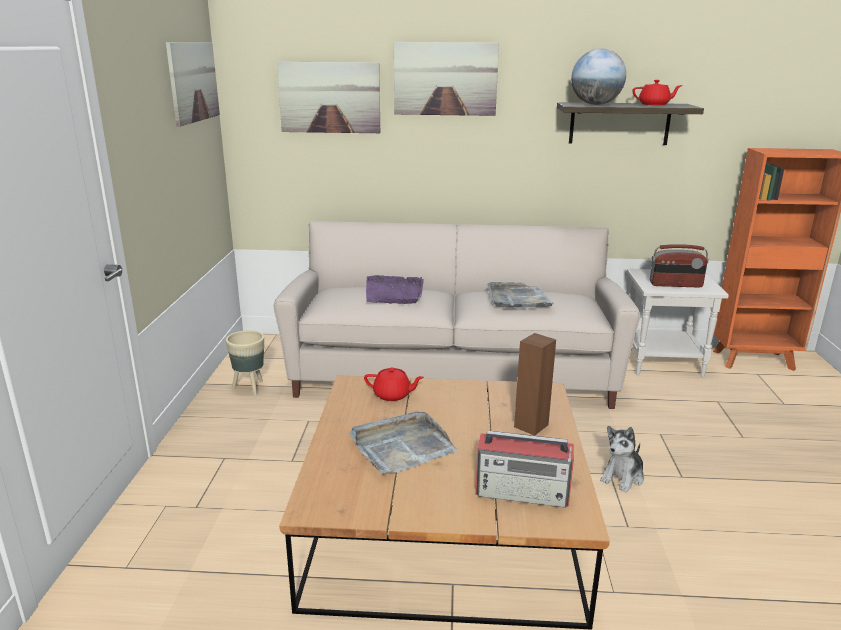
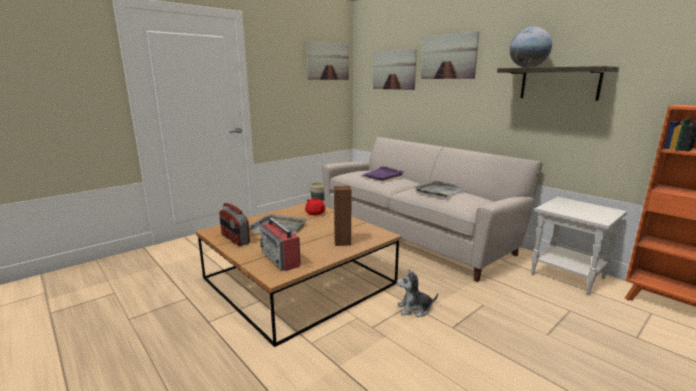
camera: 45 degrees right, 5 degrees down
(654, 104) = (577, 66): red teapot -> none
(675, 285) = (572, 211): radio -> radio (235, 239)

